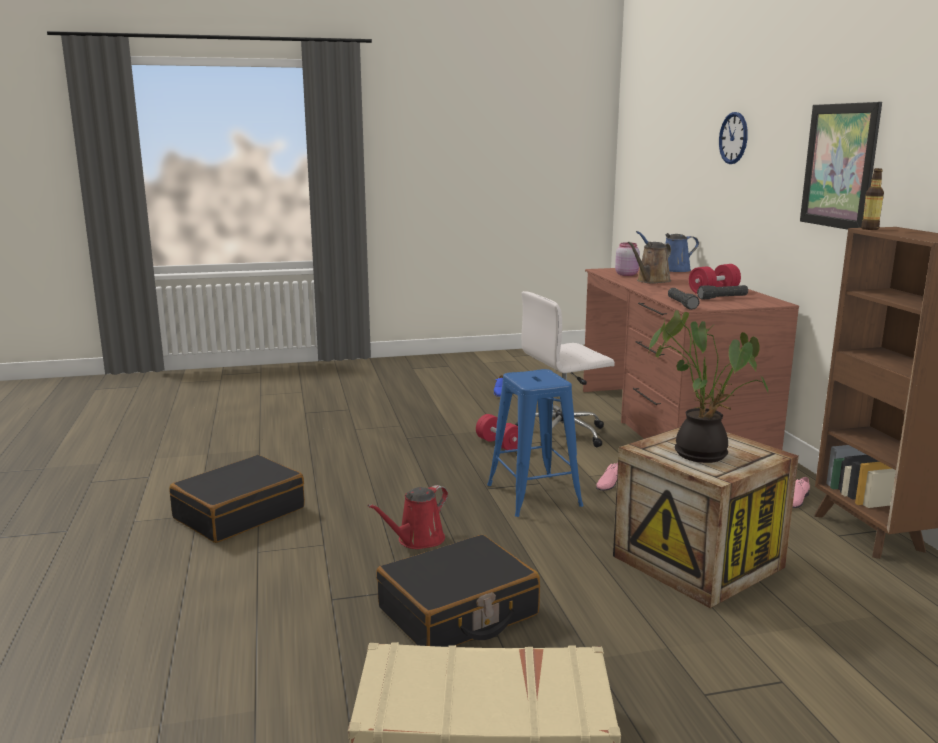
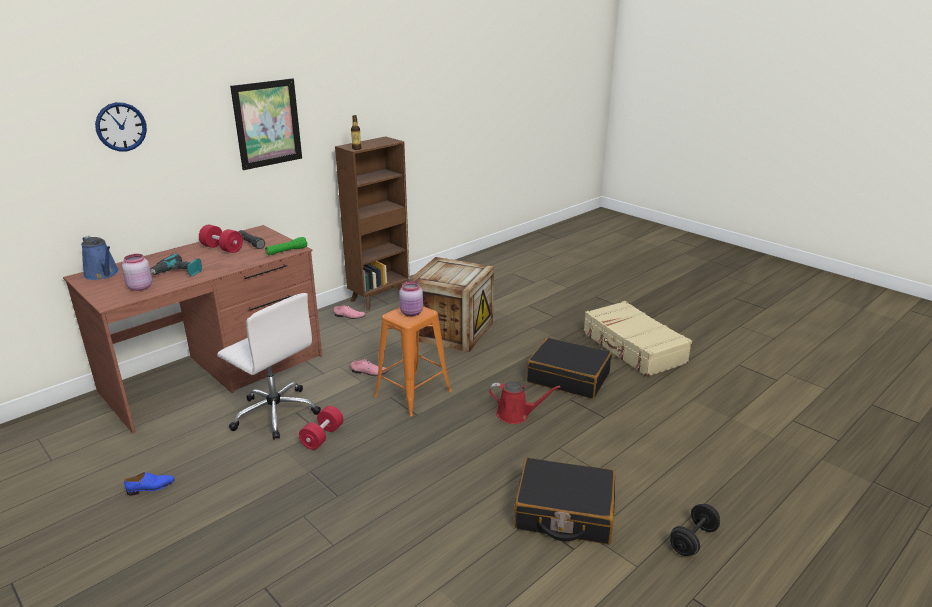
camera: 120 degrees left, 10 degrees up
(97, 560) = (693, 540): none -> black dumbbell
(533, 495) = (412, 394): blue stool -> orange stool
(537, 379) = (412, 313): none -> pink jar
(651, 281) = (178, 273): brown watering can -> power drill
(681, 304) = (286, 251): black flashlight -> green flashlight
(702, 453) = (456, 273): potted plant -> none

